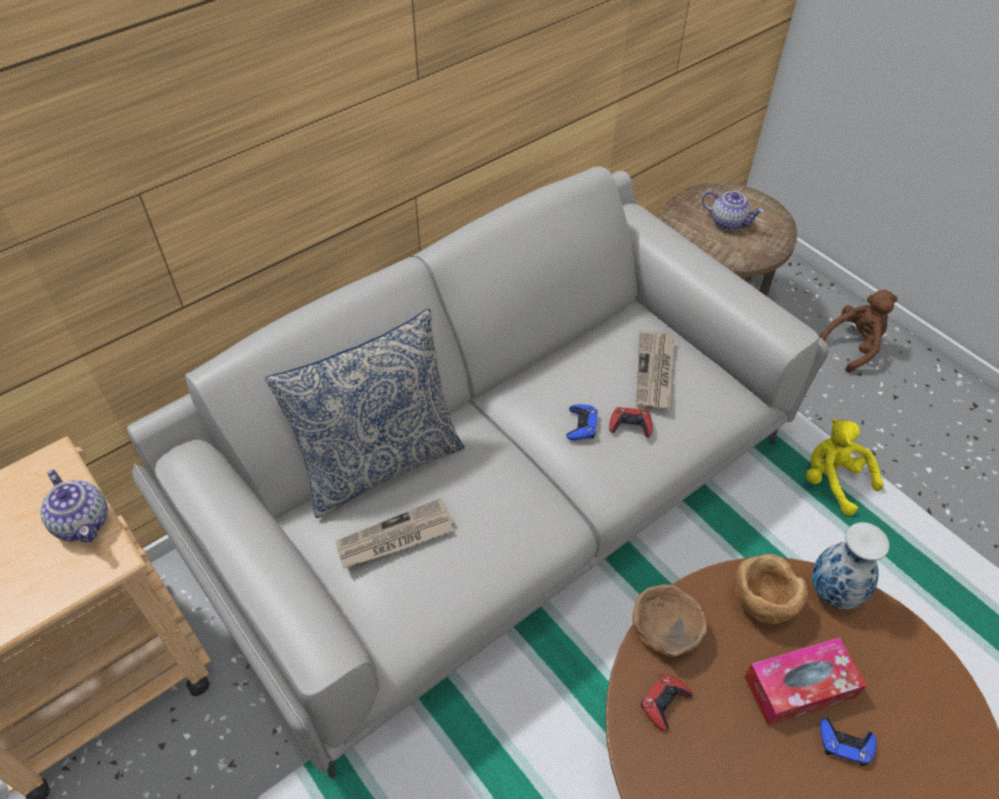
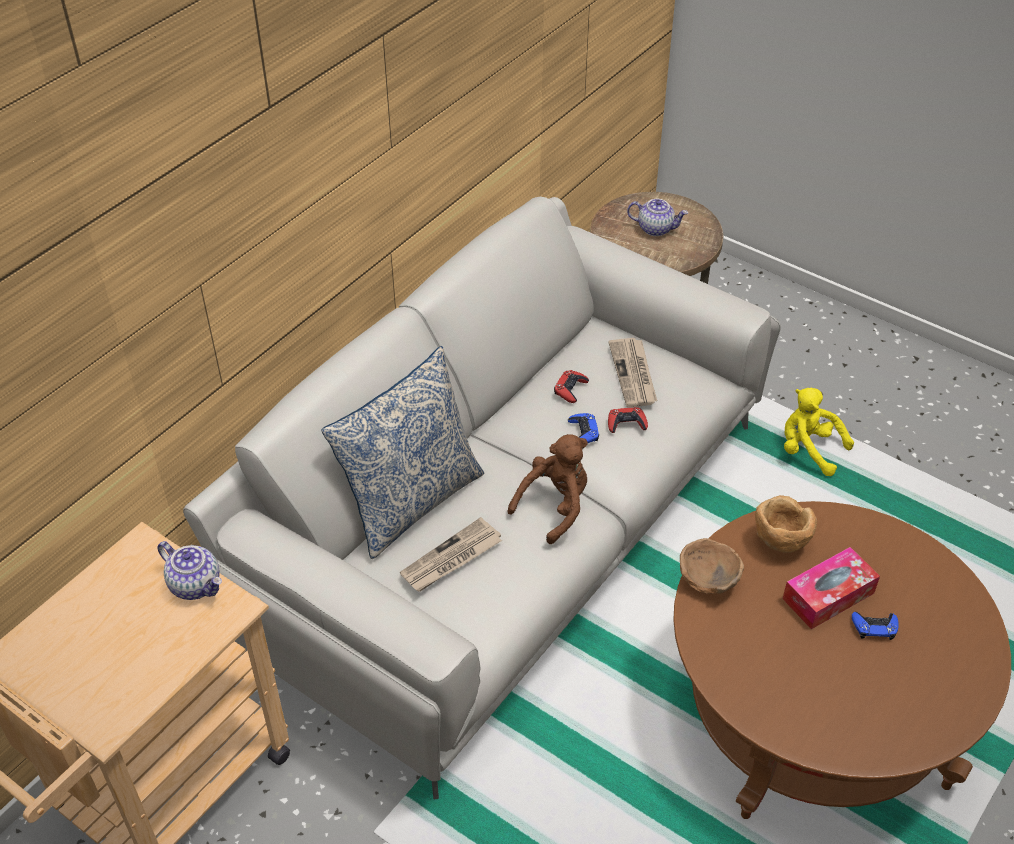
camera: 15 degrees left, 5 degrees down
(664, 703) = (724, 632): red game controller -> red game controller (570, 389)
(832, 592) = (835, 520): vase -> none
(853, 346) = (795, 326): brown plush toy -> brown plush toy (555, 506)

